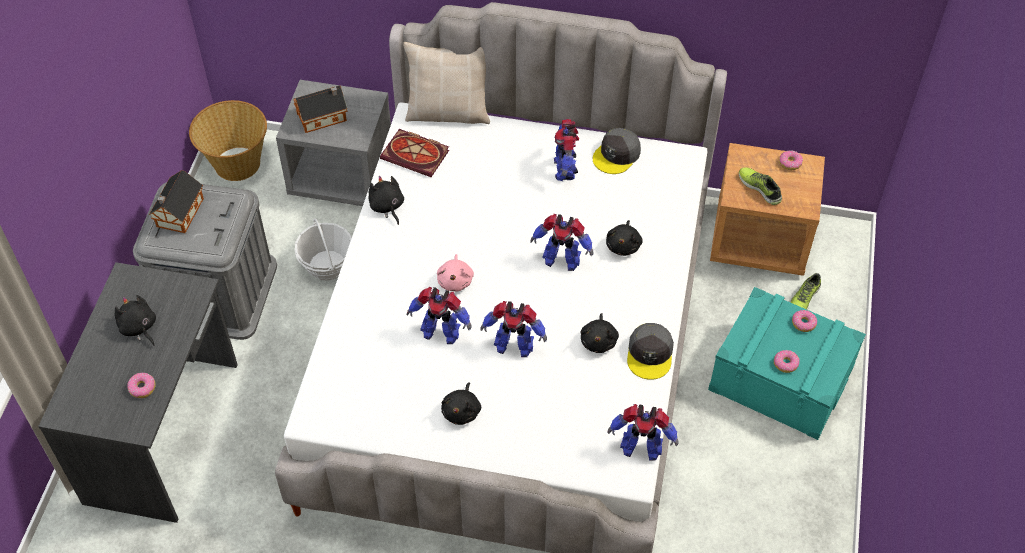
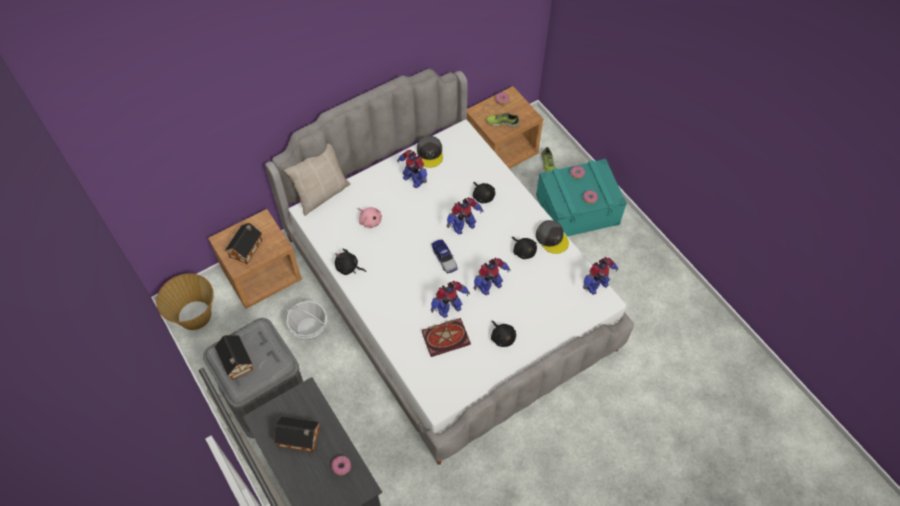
camera: 45 degrees left, 5 degrees up
(139, 328) = (300, 438): black plush toy -> toy house
(342, 175) = (262, 275): grey nightstand -> brown nightstand
(417, 155) = (331, 228): book -> book (446, 337)
(455, 280) = (426, 277): pink plush toy -> pink plush toy (370, 220)
(499, 277) = (444, 258): none -> toy car

